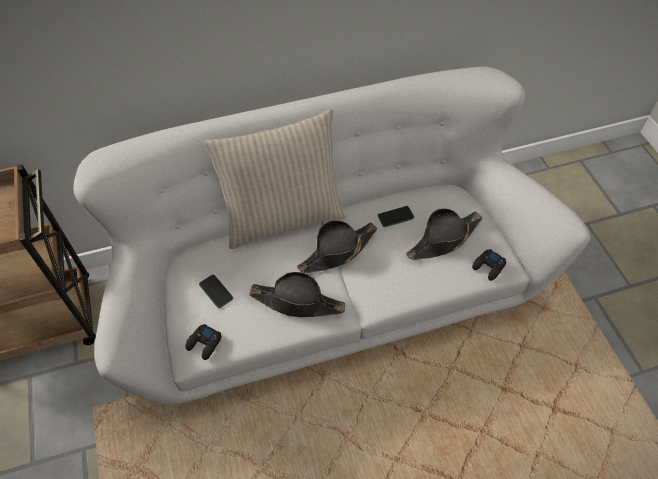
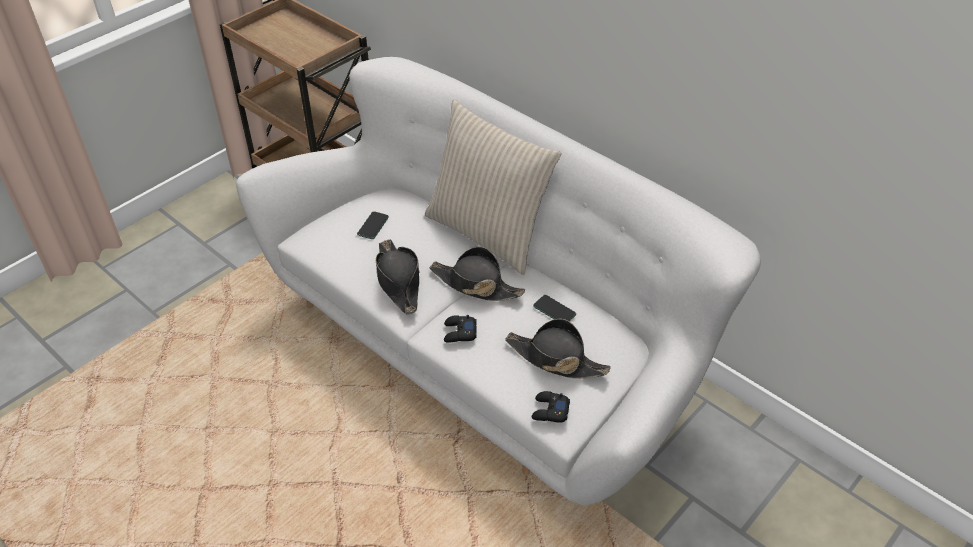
camera: 60 degrees right, 10 degrees down
(204, 344) = (318, 243): black game controller -> black game controller (459, 333)

